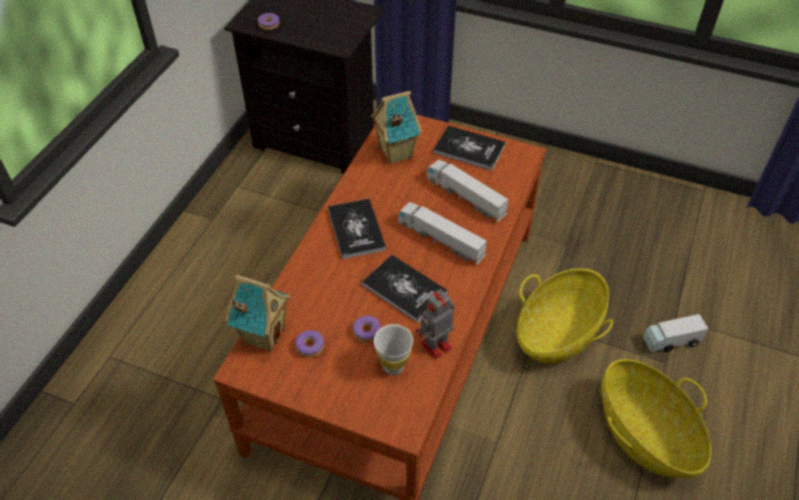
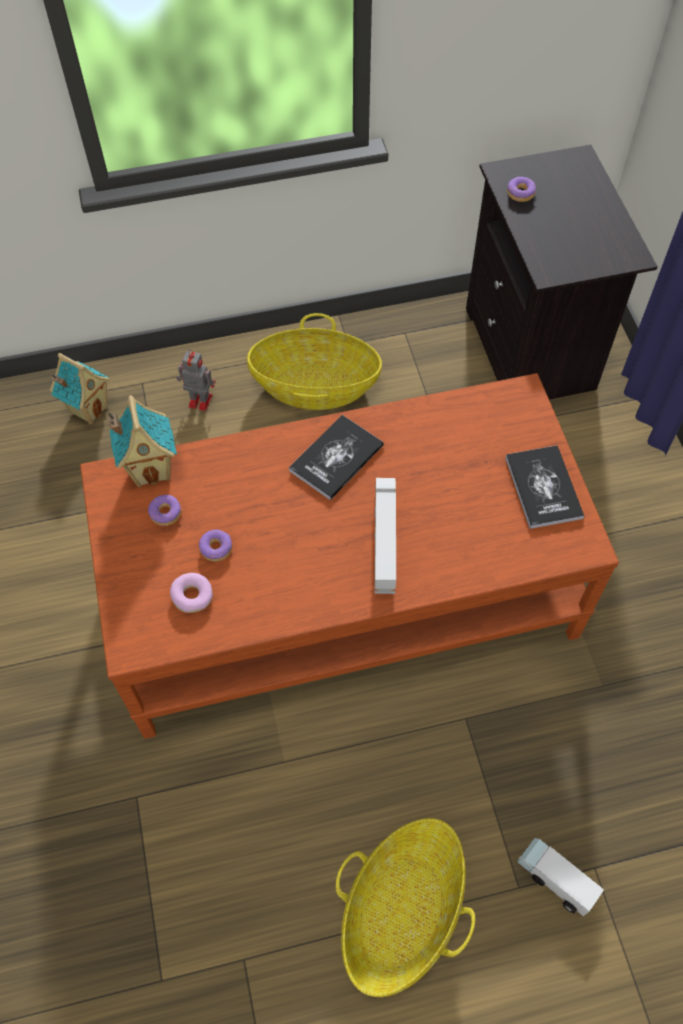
camera: 55 degrees right, 10 degrees up
(393, 366) = (192, 596): white cup -> donut
(395, 153) = (471, 424): toy house -> toy house (89, 409)
(404, 289) = (293, 547): book -> none
(434, 346) = (241, 617): toy robot -> toy robot (199, 400)
(465, 197) = (466, 527): toy truck -> none
(558, 332) = (467, 745): basket -> basket (315, 386)

